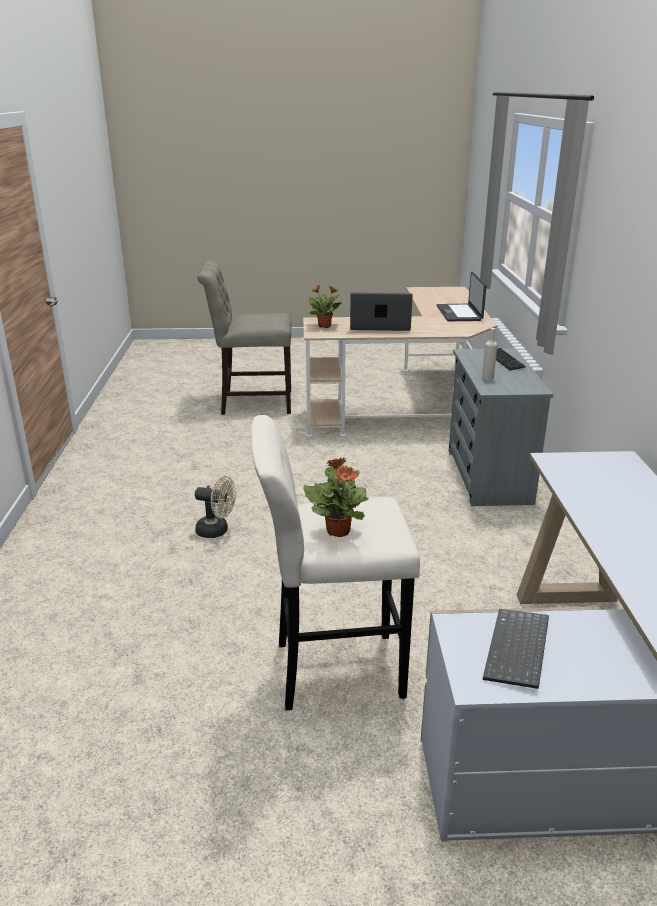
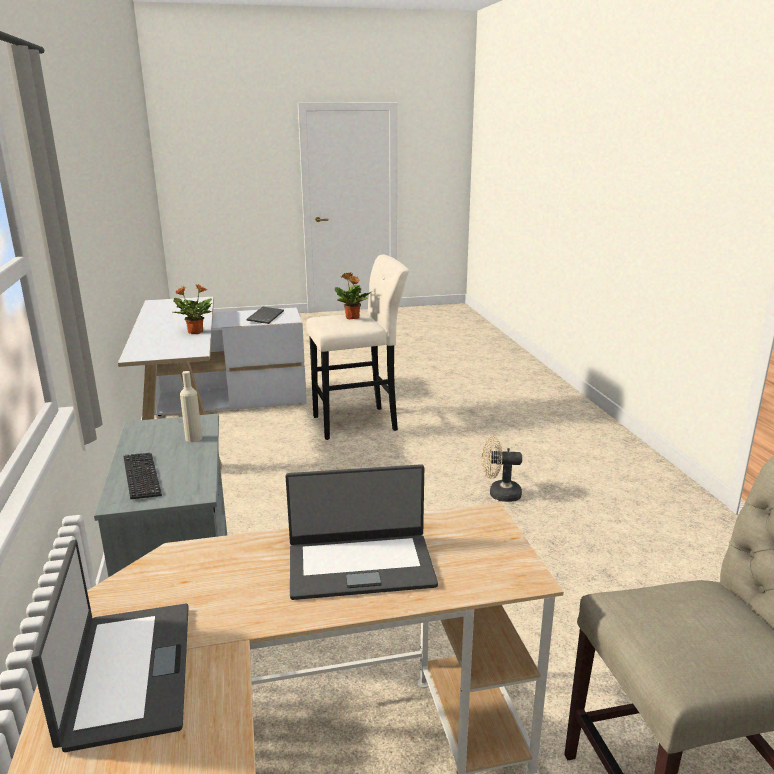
camera: 170 degrees right, 5 degrees down
(325, 326) = (483, 549): potted plant -> potted plant (195, 332)

